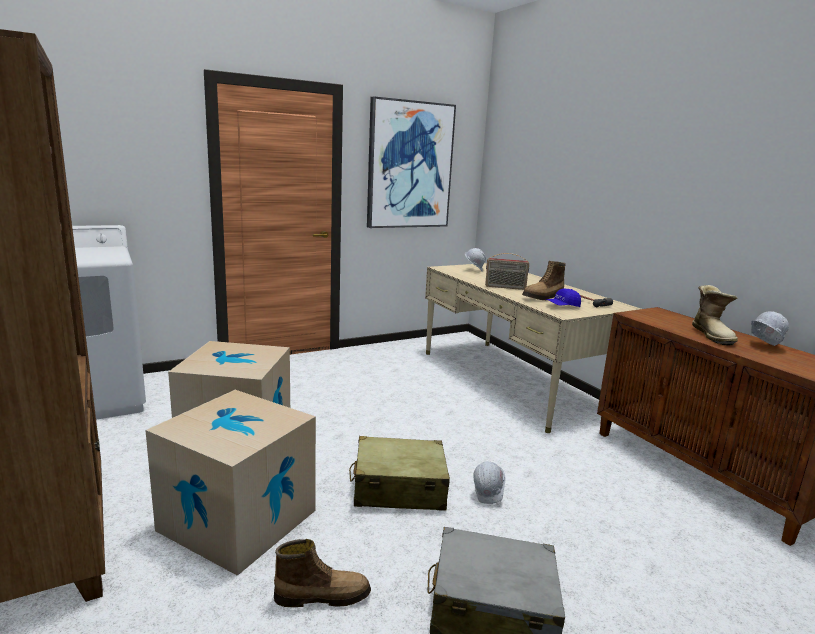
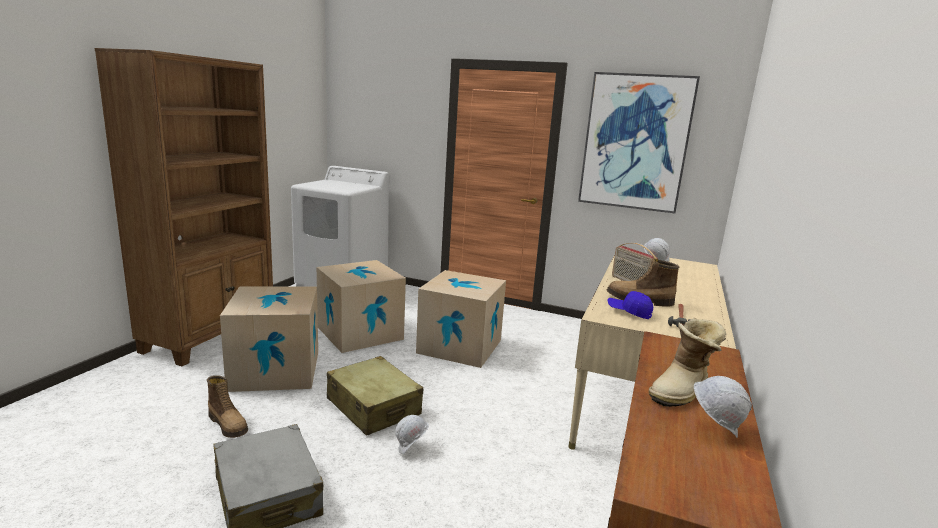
camera: 50 degrees right, 0 degrees up
(347, 404) = (459, 346): none -> cardboard box

